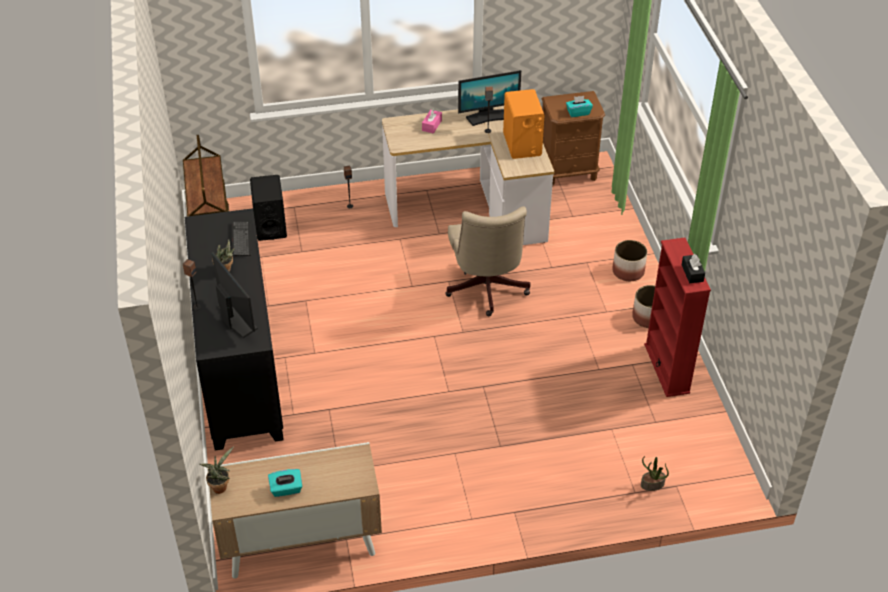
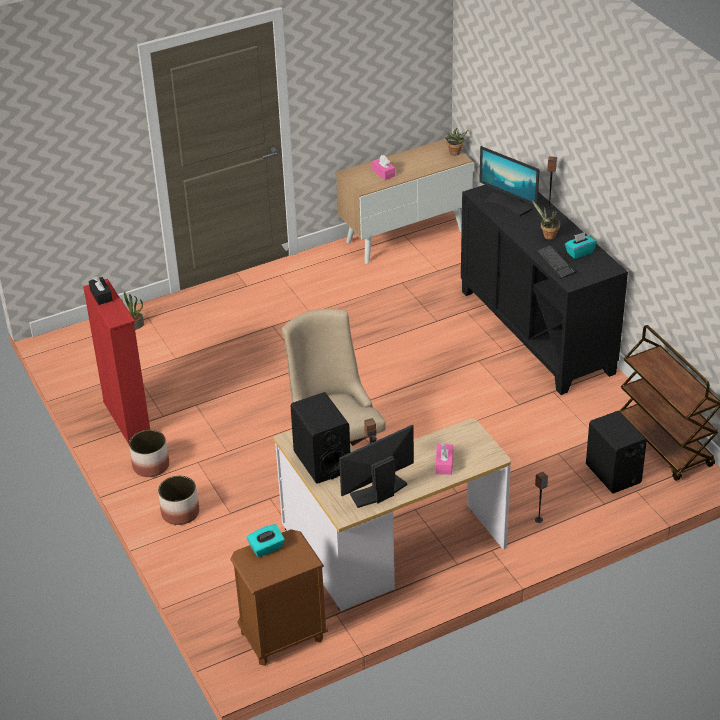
camera: 165 degrees right, 5 degrees down
(286, 489) = (405, 161): turquoise tissue box -> turquoise tissue box (579, 252)
(323, 474) = (383, 173): none -> pink tissue box
(522, 145) = (322, 461): orange speaker -> black speaker

